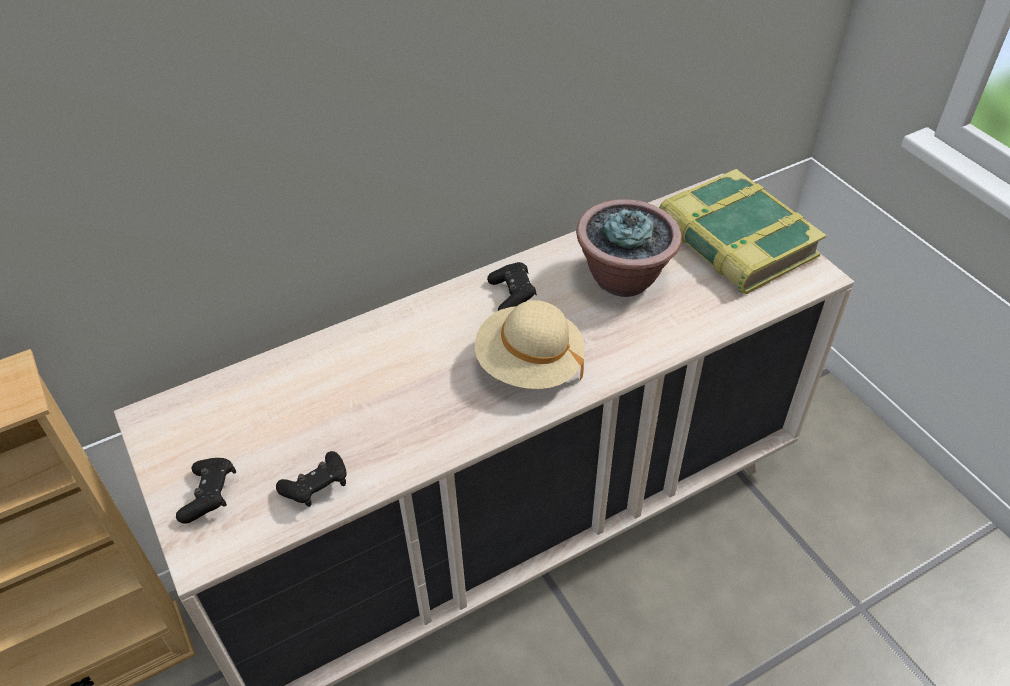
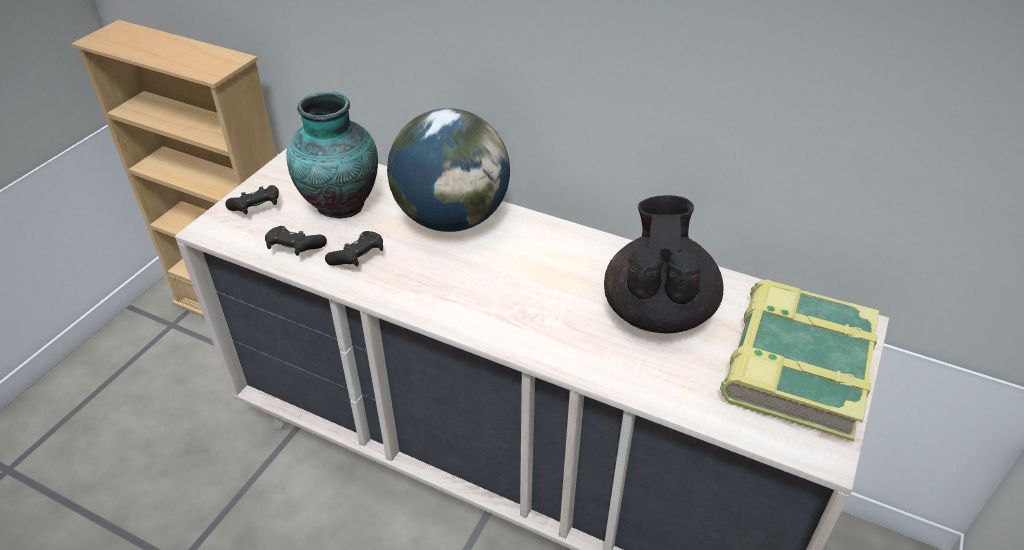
camera: 55 degrees right, 5 degrees down
(277, 419) = (340, 203): none -> vase
(389, 346) = (451, 218): none -> globe
(512, 296) = (566, 255): black game controller -> black game controller (358, 258)
(529, 365) = (499, 298): beige hat -> none
(623, 278) = (658, 310): potted plant -> black teapot

